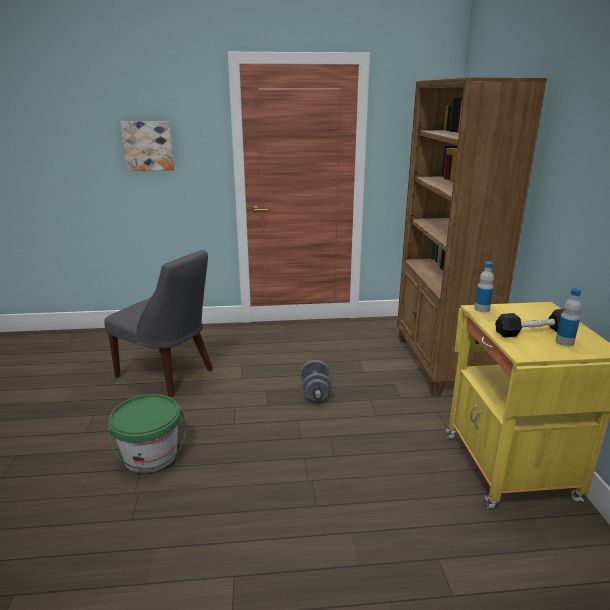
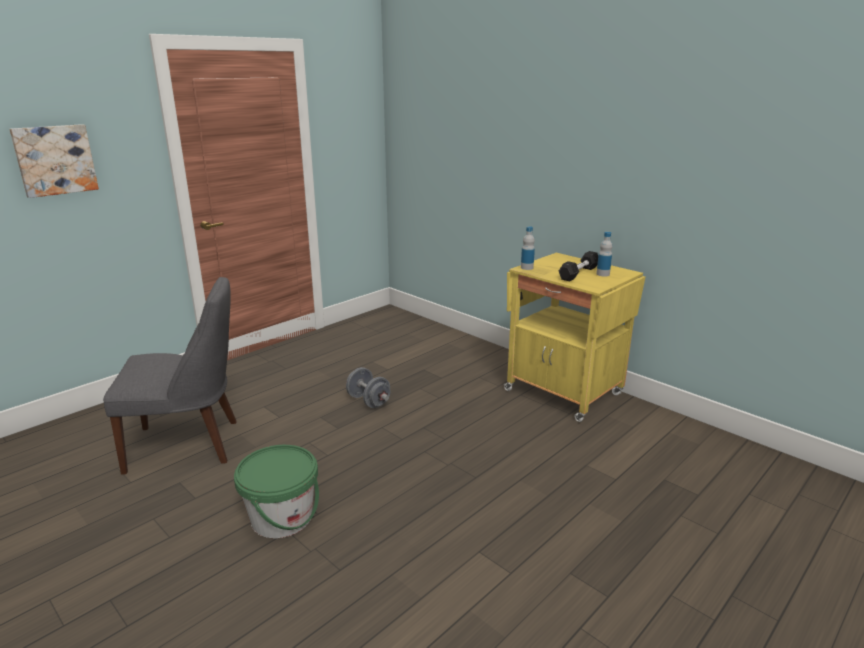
camera: 40 degrees left, 0 degrees up
(439, 363) = (439, 341): brown bookcase -> none

